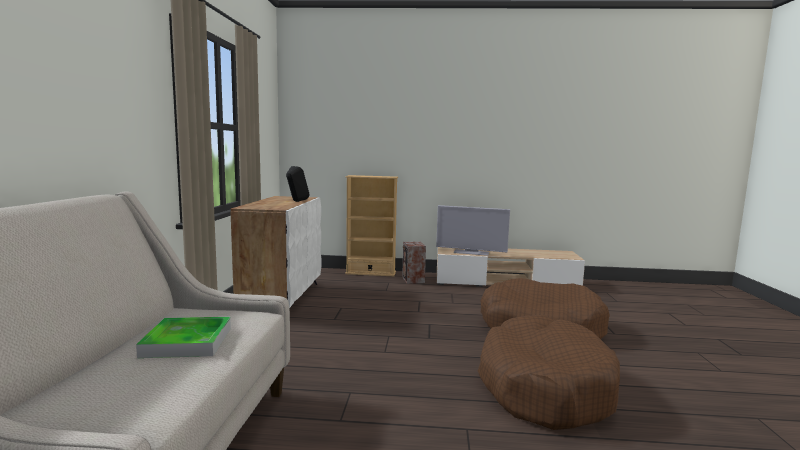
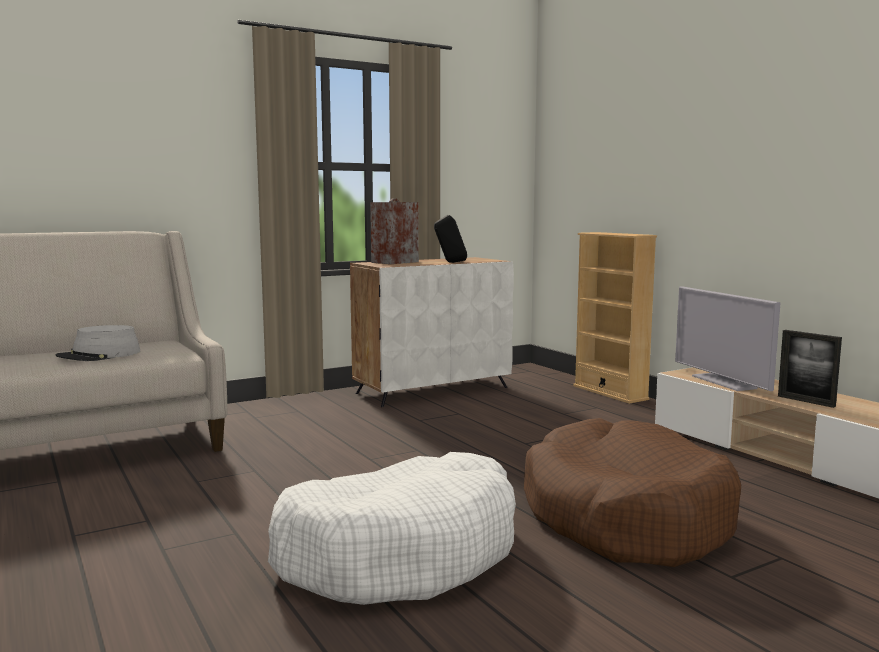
camera: 55 degrees right, 0 degrees up
(187, 342) = (99, 355): tray -> grey hat
(413, 280) = (639, 414): speaker -> speaker (393, 262)
(516, 254) = (806, 401): none -> picture frame
(544, 387) = (400, 553): brown dog bed -> white dog bed

